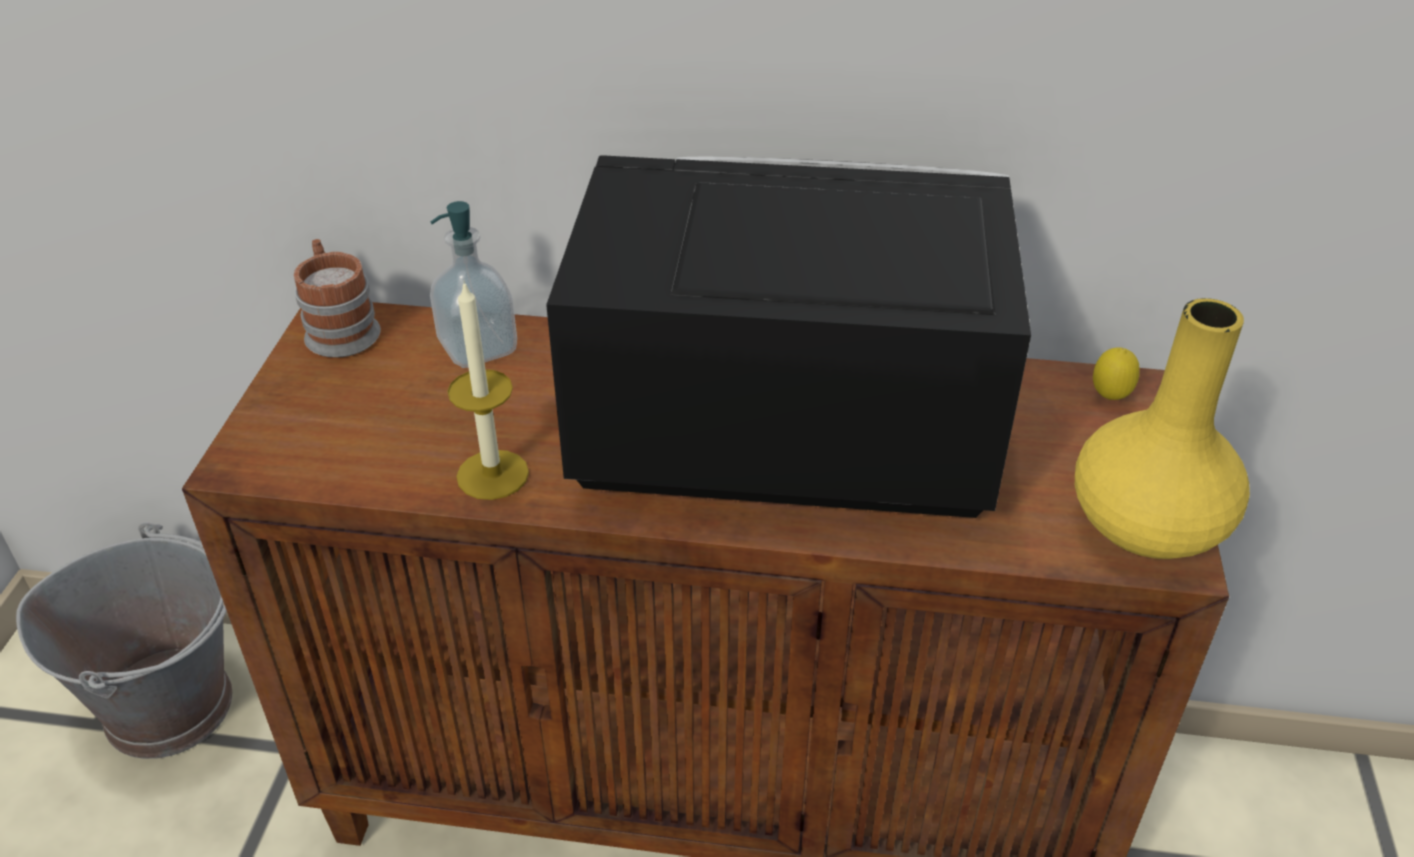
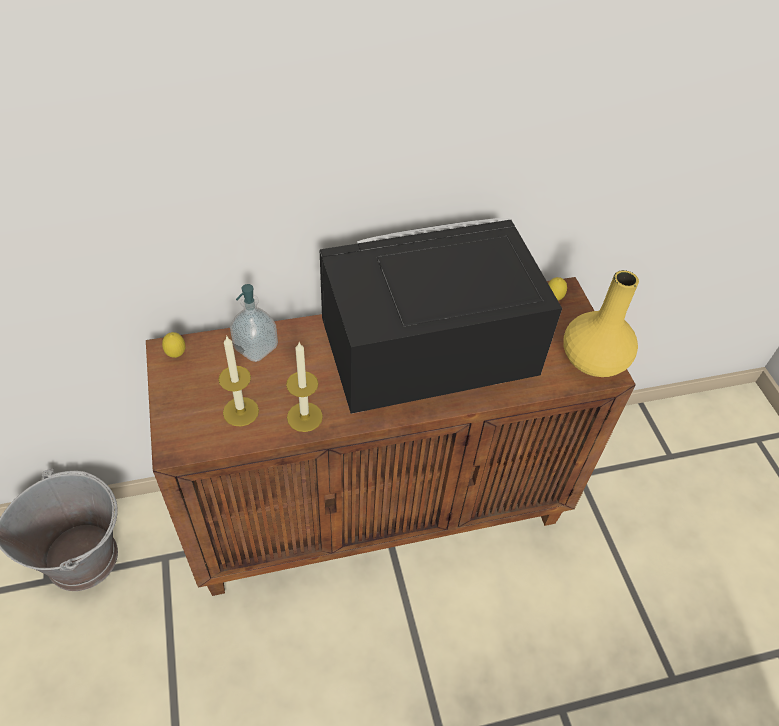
camera: 25 degrees left, 10 degrees up
(340, 328) = (176, 355): mug -> lemon
(387, 437) = (241, 411): none -> candle

